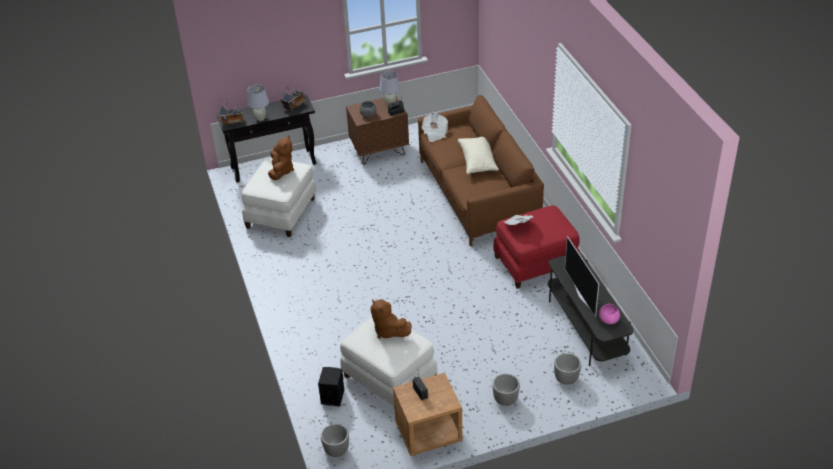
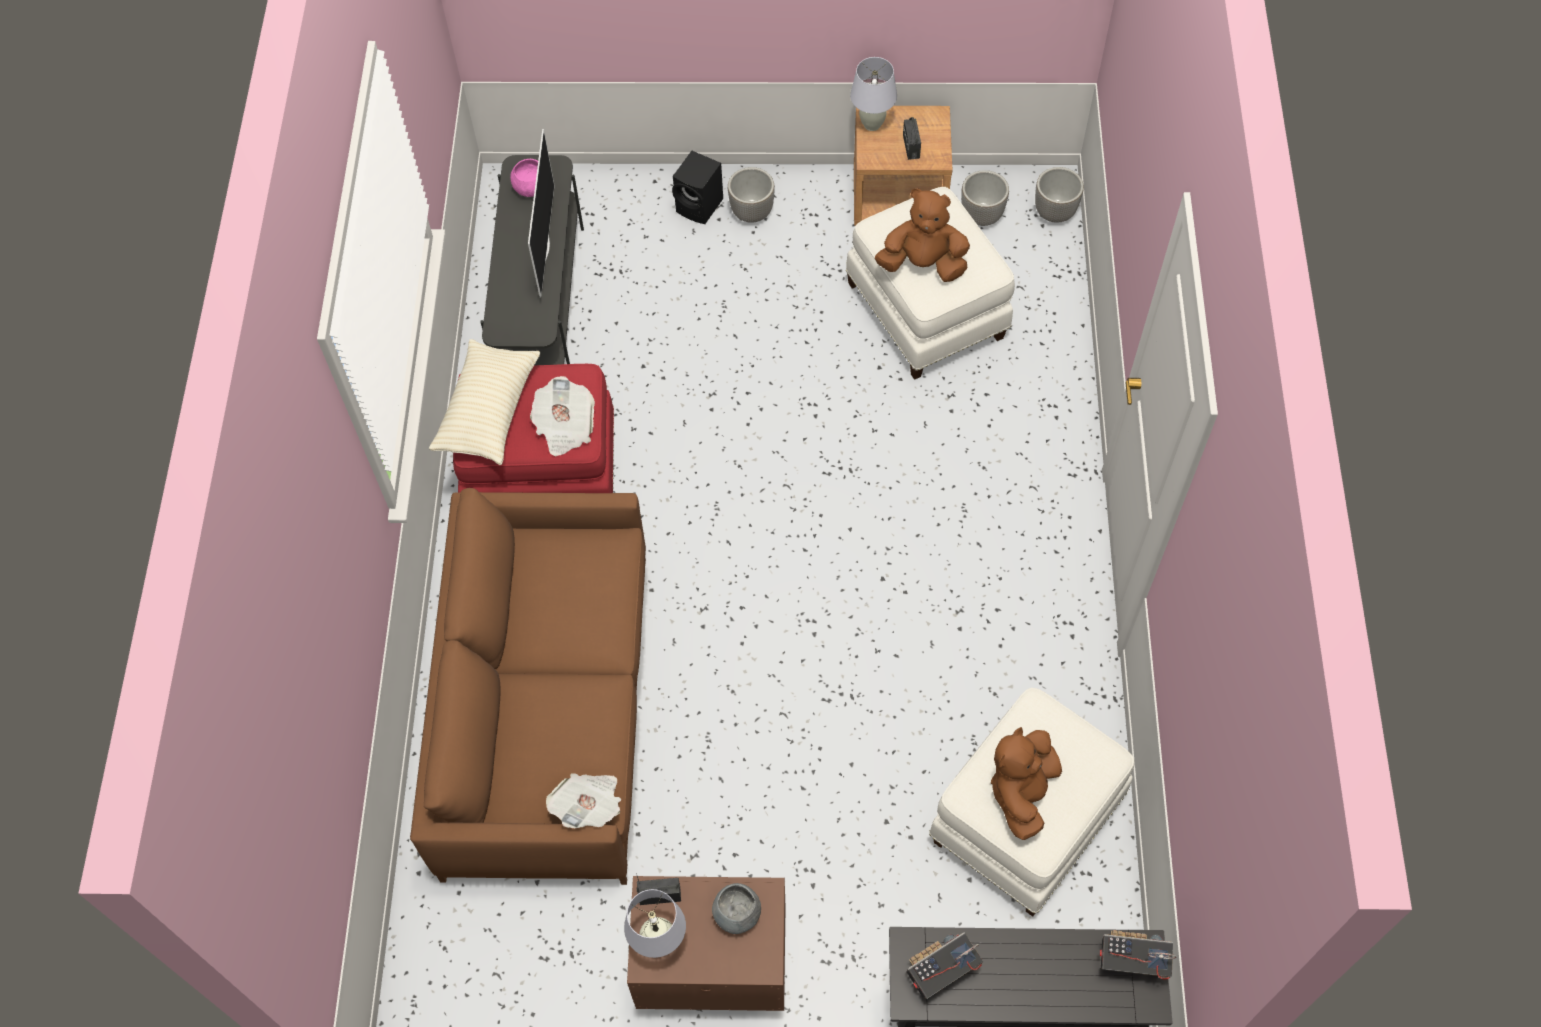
camera: 160 degrees left, 20 degrees up
(260, 118) = (1048, 948): white table lamp -> white table lamp (872, 124)
(331, 397) = (1036, 306): black speaker -> black speaker (700, 206)
(388, 331) = (923, 264): brown plush toy -> brown plush toy turned 60 degrees counterclockwise
(477, 161) = (538, 662): beige pillow -> beige pillow (488, 411)
(566, 379) = (635, 216): planter -> planter (981, 215)

